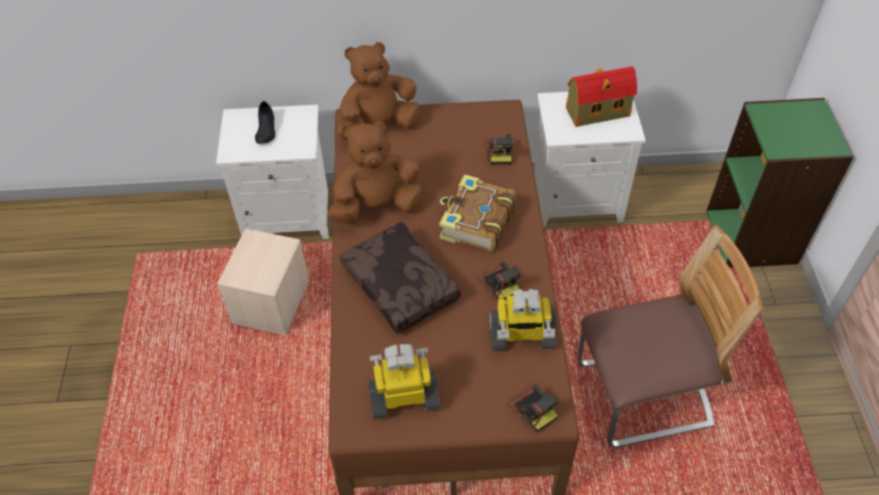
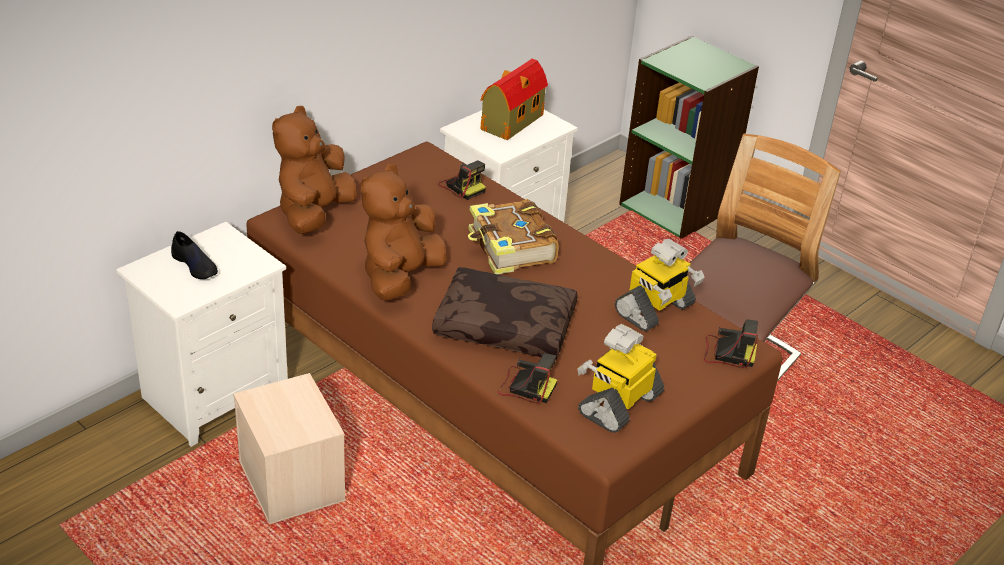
camera: 45 degrees left, 15 degrees down
(499, 282) = (588, 282): camera -> camera (526, 387)

